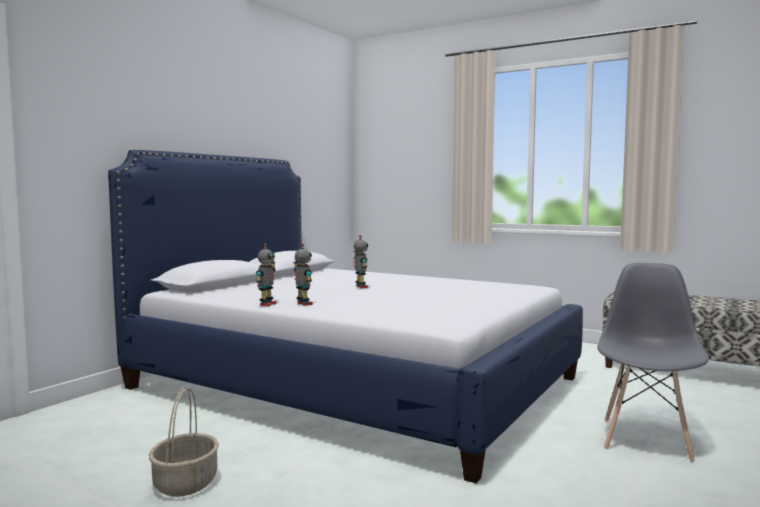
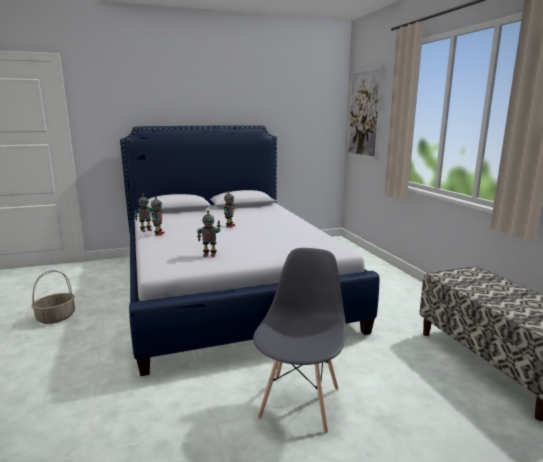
camera: 40 degrees right, 10 degrees up
(390, 151) = (364, 114): none -> picture
(446, 306) = (209, 254): none -> toy robot
(646, 439) = (300, 402): grey chair -> grey chair turned 45 degrees counterclockwise

